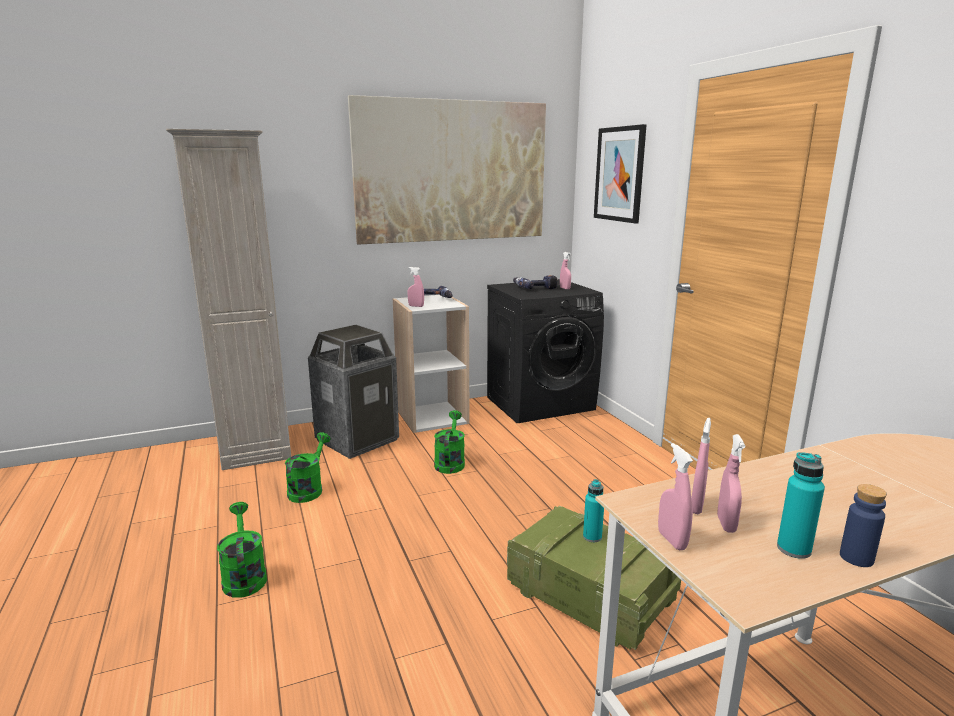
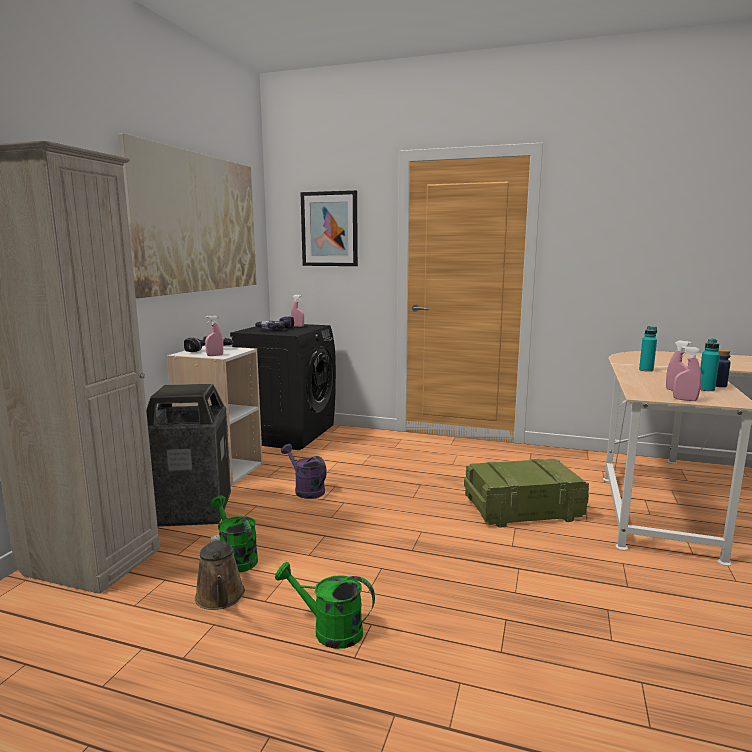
camera: 50 degrees left, 5 degrees down
(251, 511) = (220, 598): none -> brown watering can
(450, 462) = (306, 490): green watering can -> purple watering can
(592, 537) = (515, 468): turquoise bottle -> turquoise bottle (646, 370)
(696, 506) = (655, 389): pink spray bottle -> none

